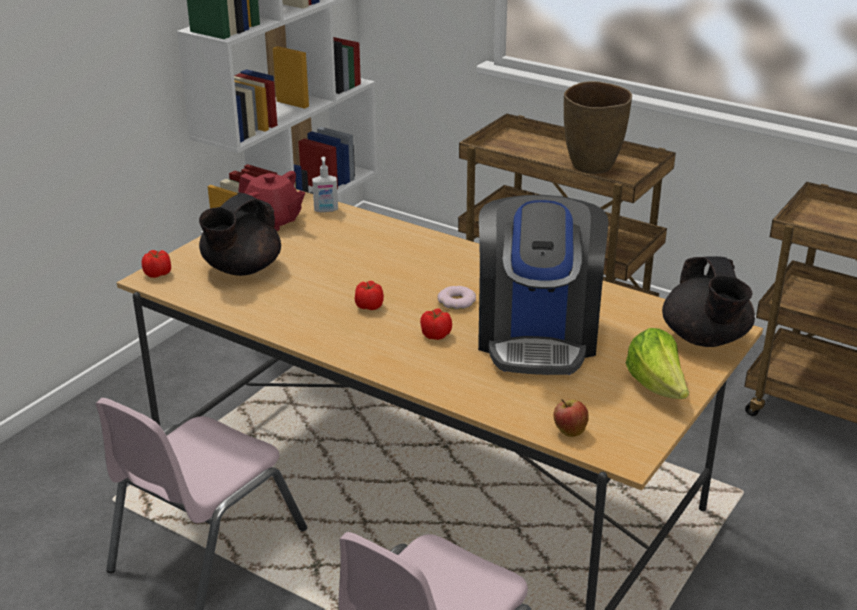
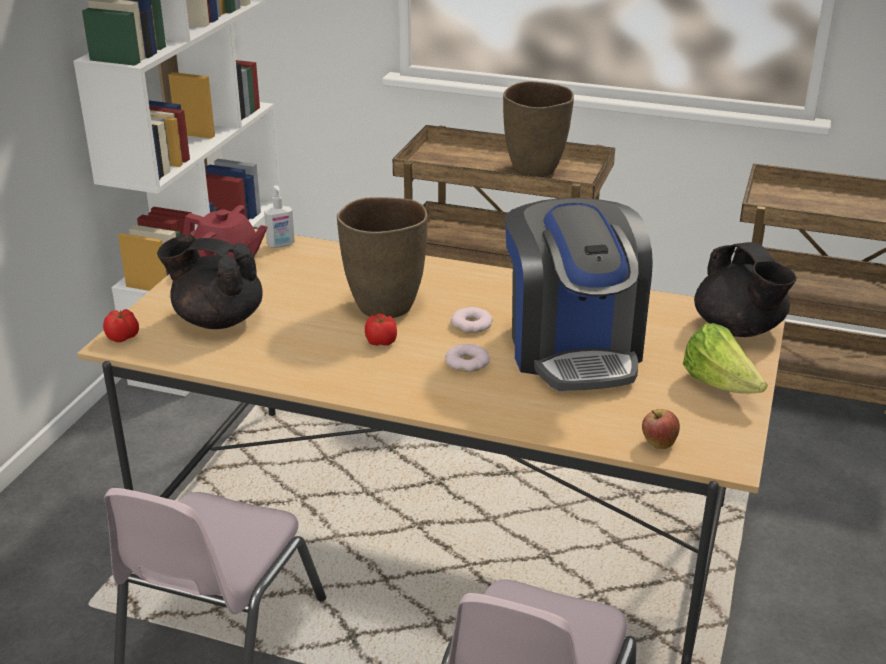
camera: 15 degrees left, 0 degrees up
(241, 269) = (217, 319): black teapot -> black teapot turned 90 degrees clockwise
(388, 275) = (384, 306): none -> brown vase
(435, 335) = (467, 362): tomato -> donut

